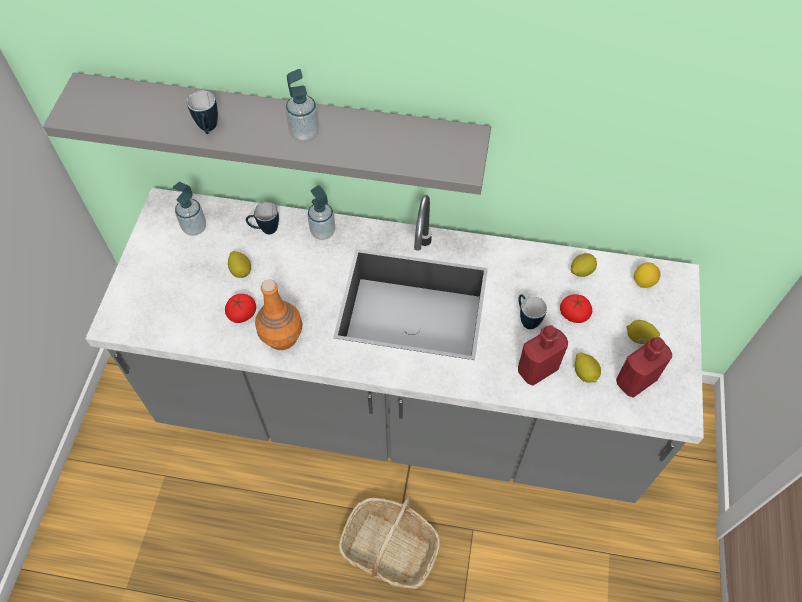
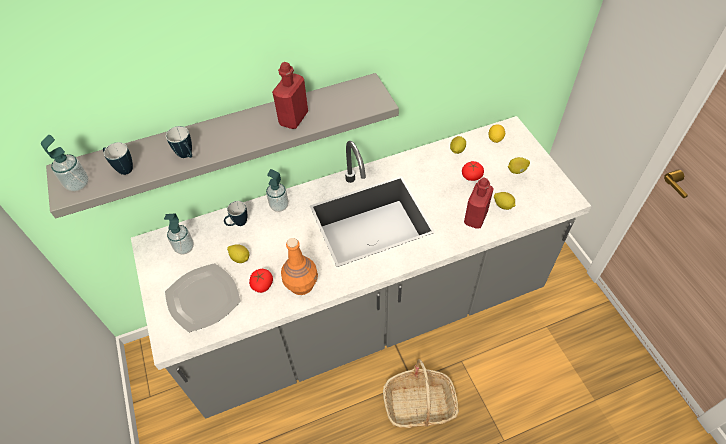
camera: 30 degrees left, 5 degrees down
(174, 296) = (203, 299): none -> plate
(304, 132) = (258, 128): soap dispenser -> soap dispenser (78, 184)
(526, 319) = (447, 193): mug -> mug (122, 168)
(635, 381) = (533, 195): red bottle -> red bottle (293, 118)

